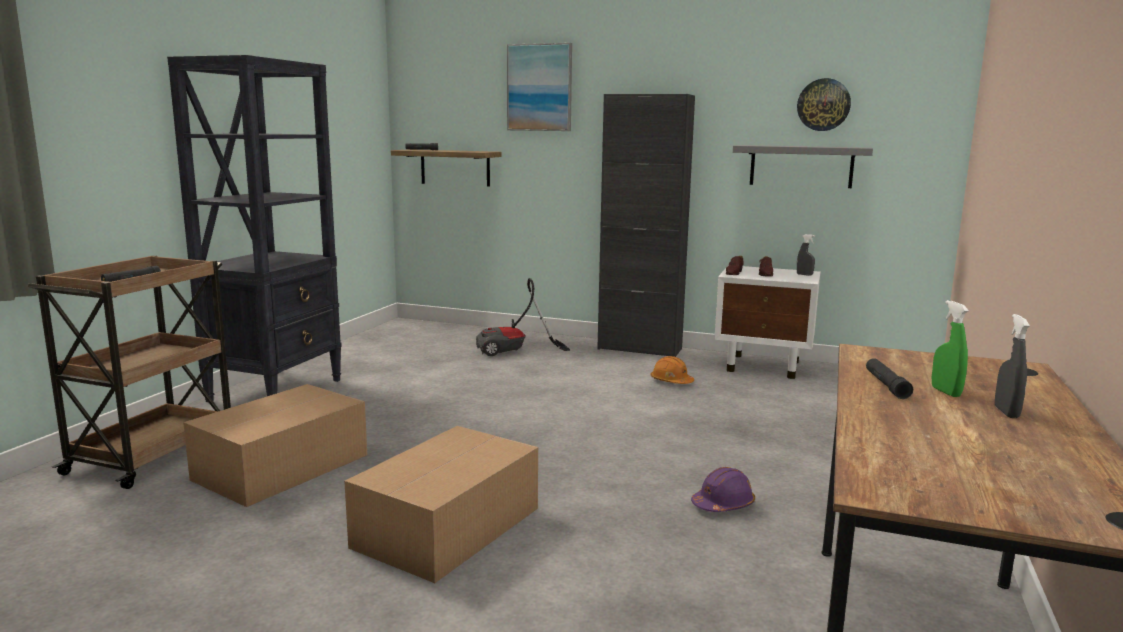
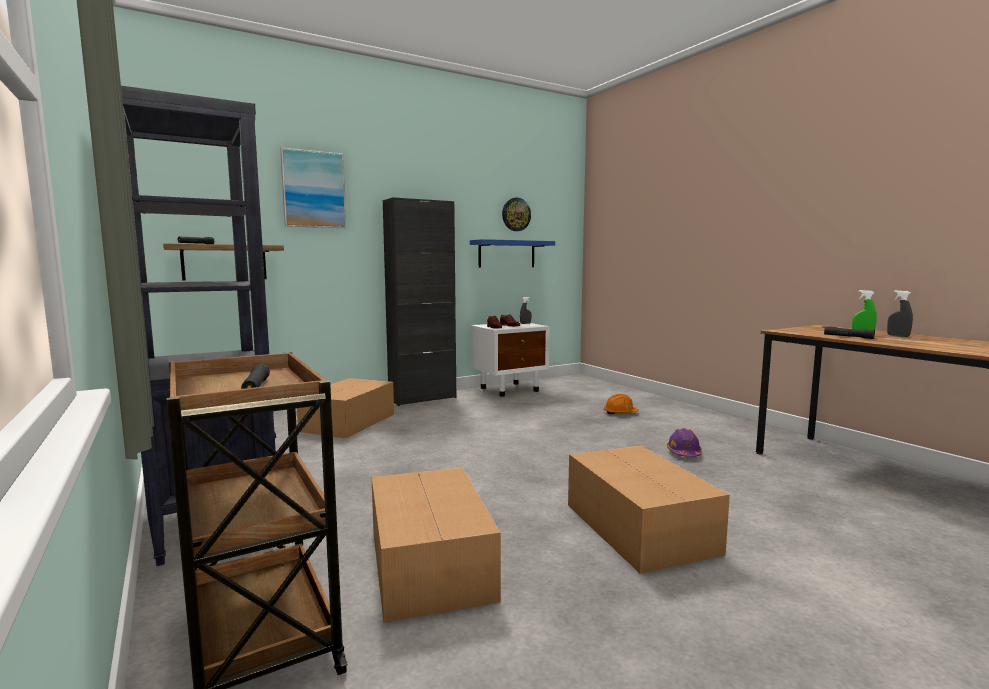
camera: 50 degrees left, 5 degrees down
(515, 351) = (347, 423): vacuum cleaner -> cardboard box
(671, 381) = (493, 409): orange hard hat -> orange hard hat (620, 413)
(801, 166) = (506, 254): grey shelf -> blue shelf

